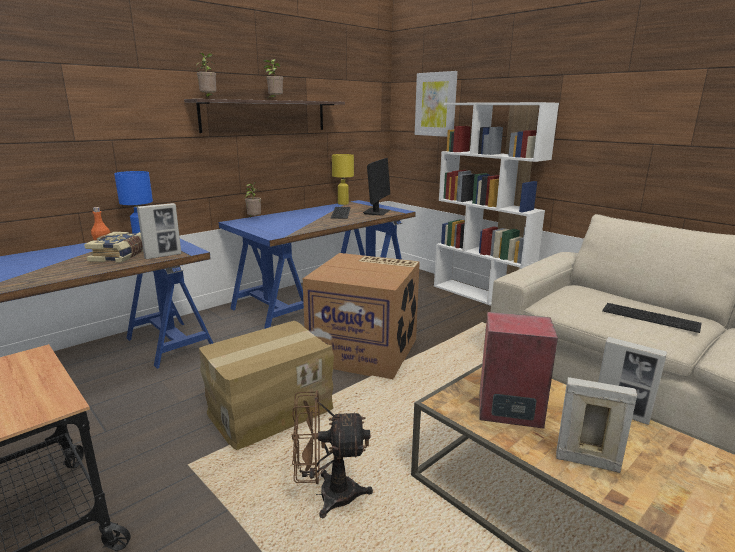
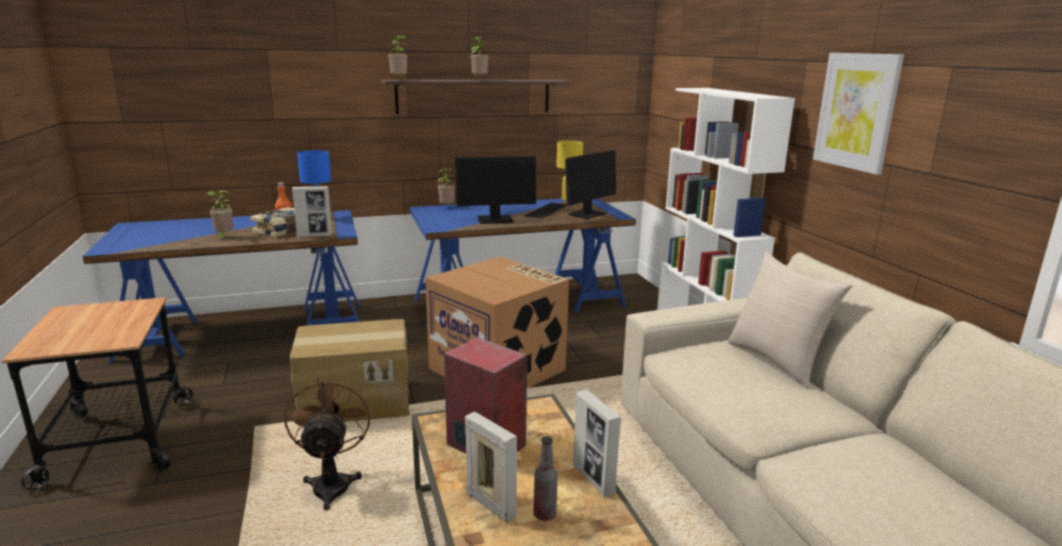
camera: 25 degrees right, 0 degrees up
(57, 270) = (224, 237): none -> potted plant
(312, 224) = (495, 220): none -> monitor
(327, 495) = (332, 483): brown fan -> brown fan turned 60 degrees clockwise
(435, 104) = (688, 86): picture -> picture (856, 111)
(617, 294) = (777, 361): none -> beige pillow
(633, 455) = (544, 515): none -> bottle
(651, 317) = (770, 394): keyboard -> none

